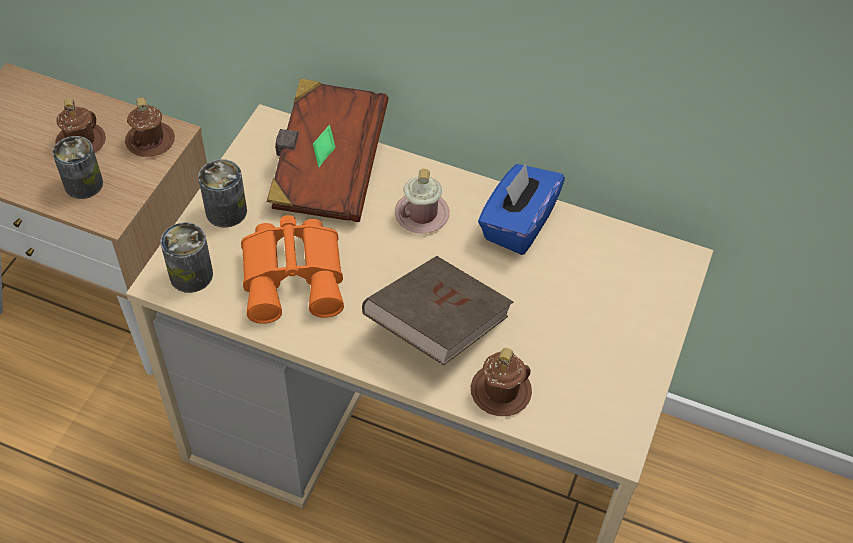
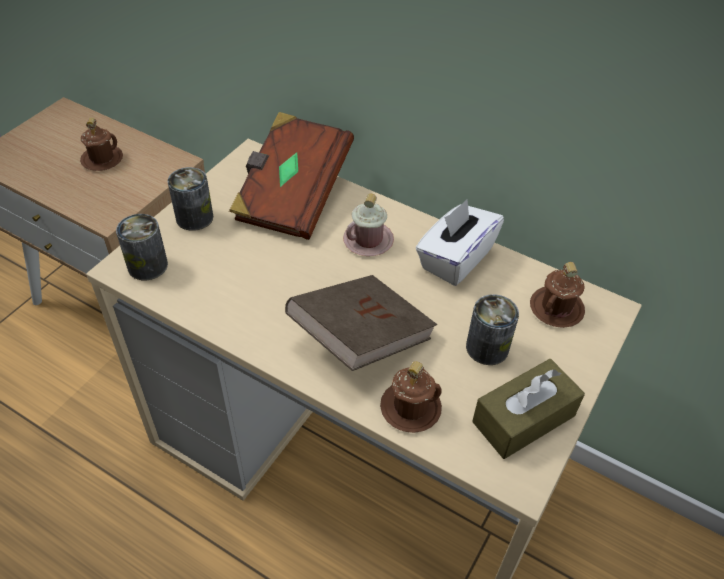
camera: 10 degrees right, 5 degrees down
(83, 184) = (93, 191): can -> can (487, 347)
(150, 141) = (158, 165): brown mug -> brown mug (556, 308)
(295, 276) = (240, 278): orange binoculars -> none
(517, 224) = (455, 259): blue tissue box -> white tissue box
(612, 386) = (523, 419): none -> brown tissue box

